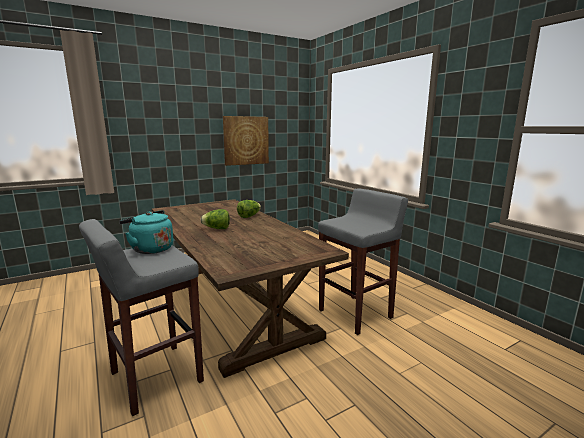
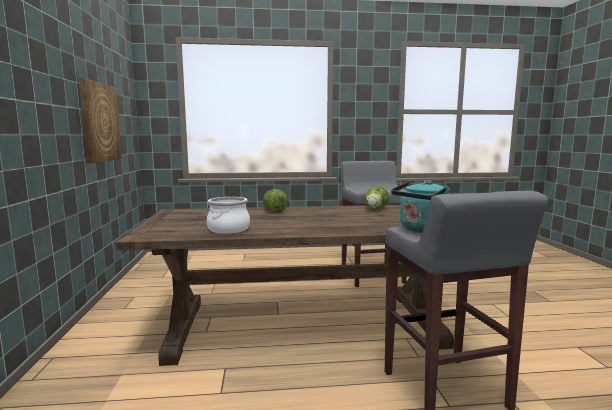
camera: 65 degrees left, 5 degrees down
(185, 217) = (229, 229): none -> cooking pot
(217, 229) = (311, 222): lettuce -> lettuce (375, 209)

